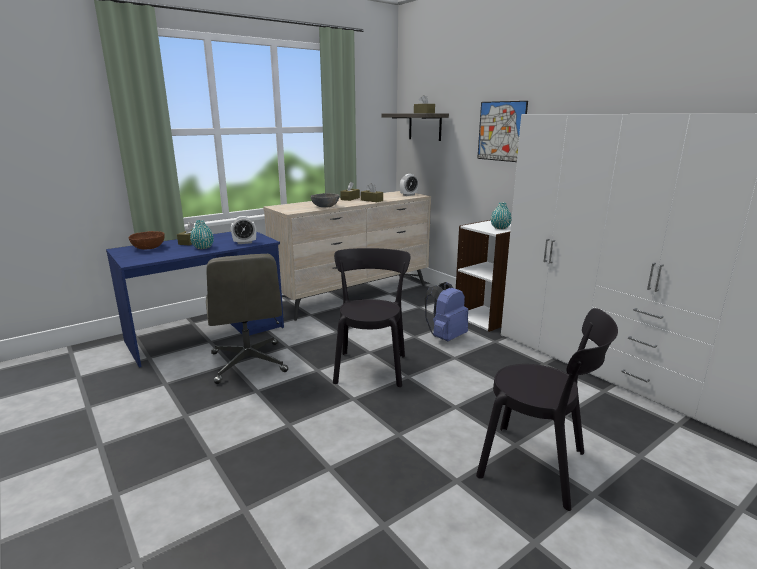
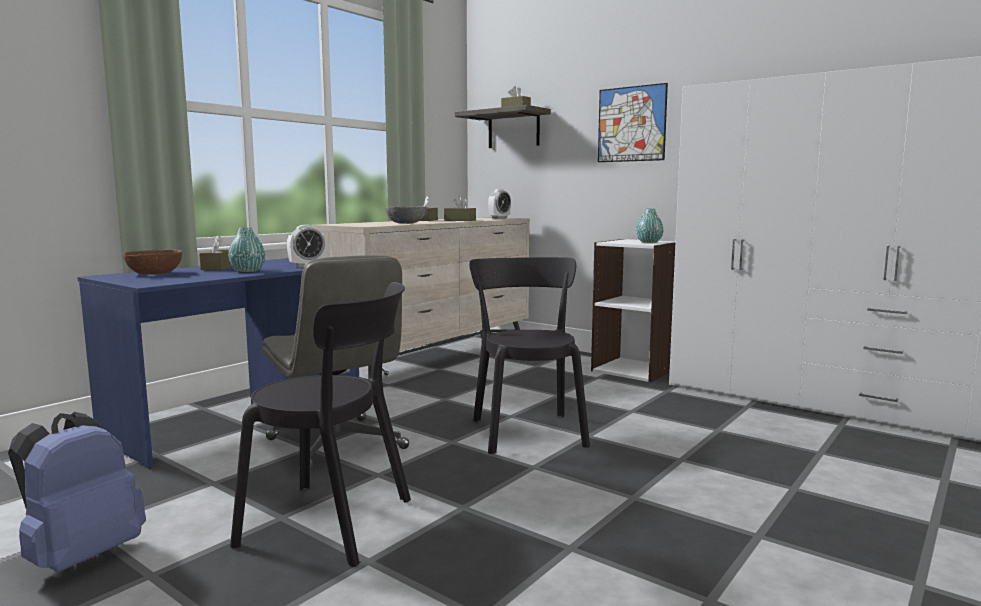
camera: 15 degrees left, 10 degrees down
(445, 337) = (600, 392): blue backpack -> blue backpack (81, 556)
(538, 466) = (843, 506): black chair -> black chair (334, 523)

